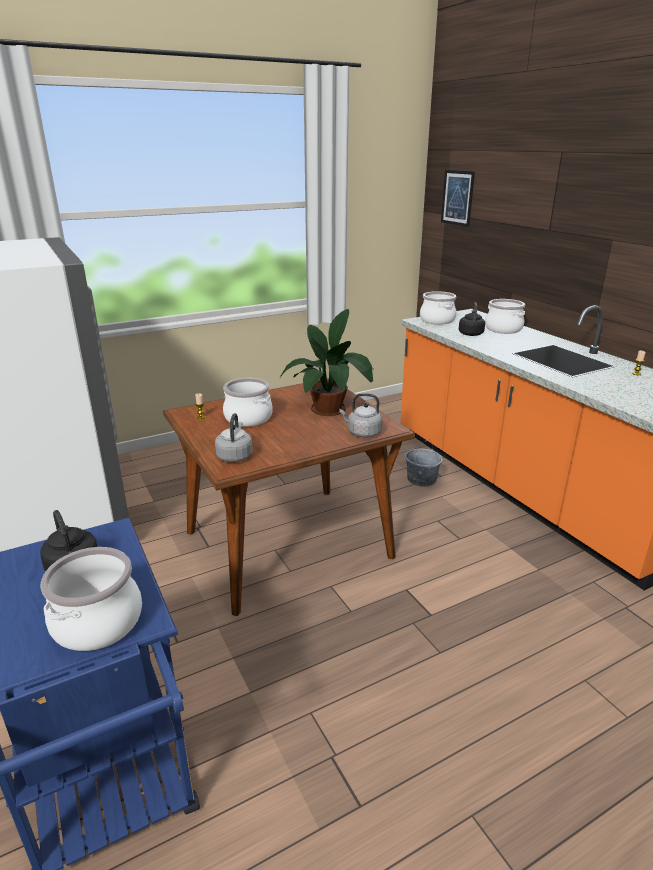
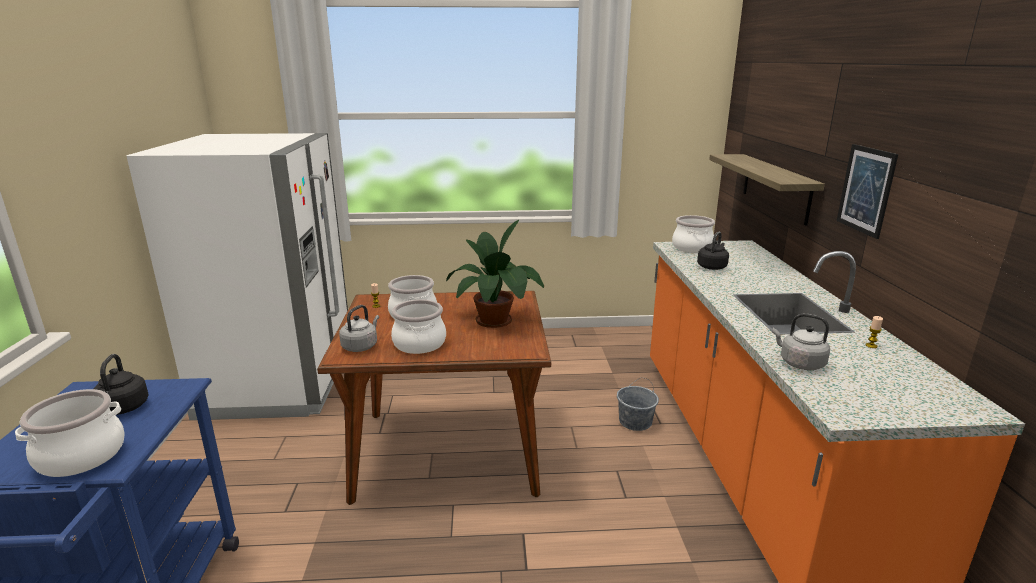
camera: 25 degrees right, 5 degrees down
(362, 433) = (497, 350): grey kettle -> grey kettle (799, 363)
(457, 198) = (752, 114): picture -> picture (866, 190)
(494, 260) = (775, 187): none -> shelf
(503, 329) = (758, 267): cooking pot -> cooking pot (419, 344)

